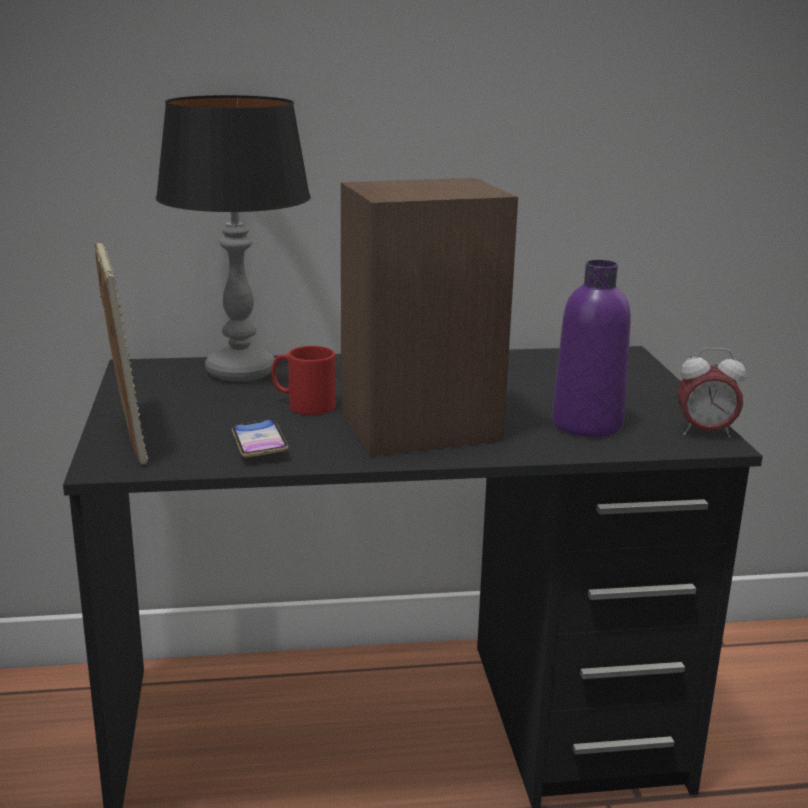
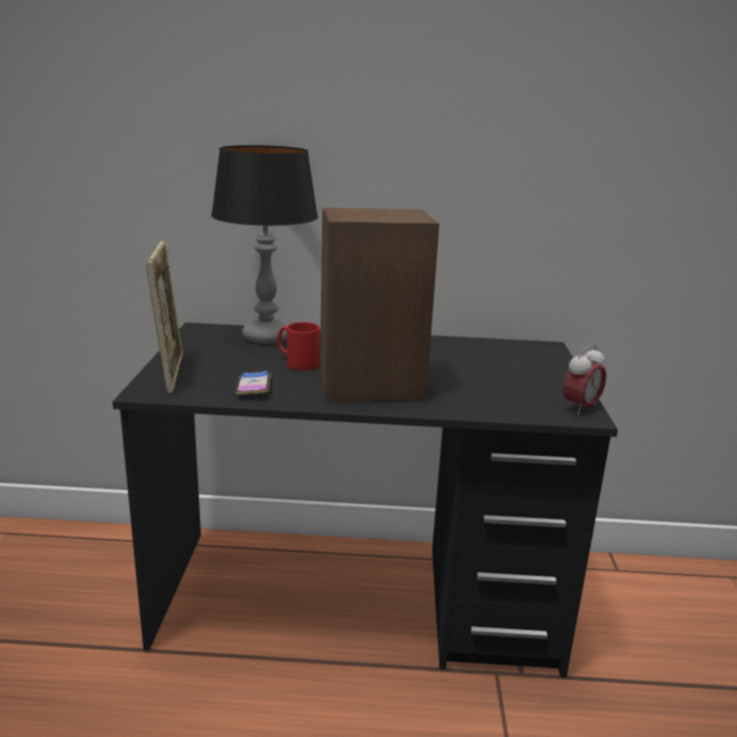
camera: 10 degrees right, 0 degrees up
(587, 424) = (493, 394): purple bottle -> none
(705, 432) = (580, 408): alarm clock -> alarm clock turned 60 degrees counterclockwise

